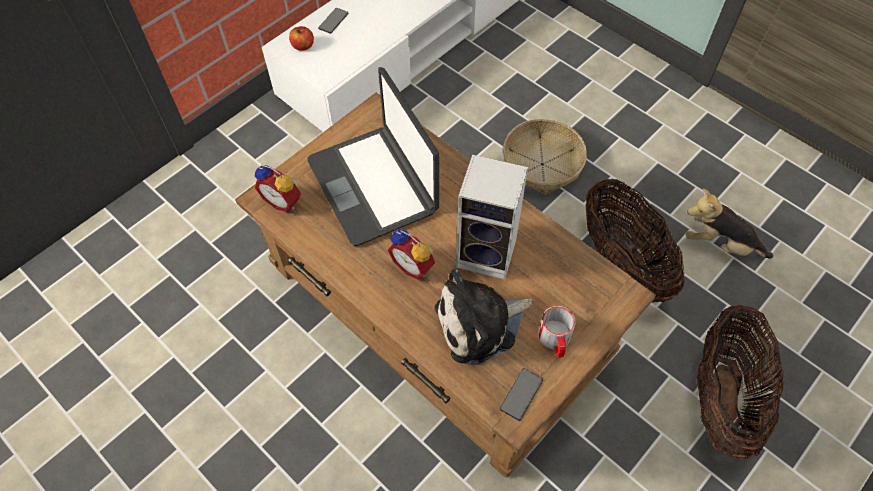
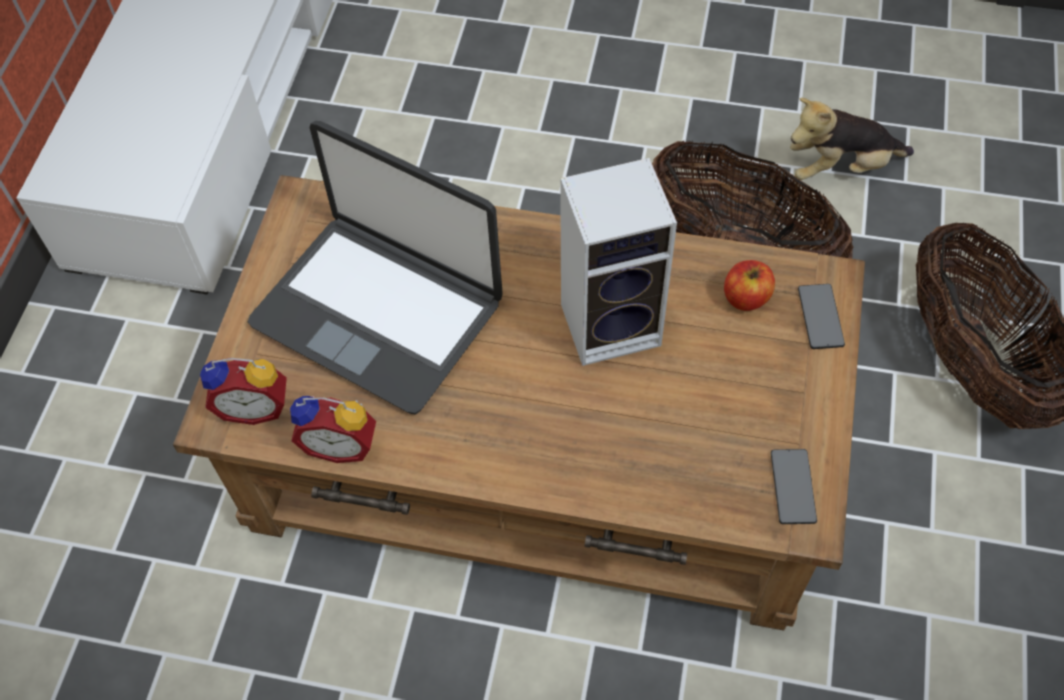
camera: 30 degrees left, 0 degrees up
(303, 46) = (87, 165): apple -> apple (746, 297)
(333, 21) = (110, 104): phone -> phone (820, 317)
(414, 265) = (522, 395): alarm clock -> alarm clock (341, 443)
(480, 324) = (672, 424): plush toy -> none
(542, 164) = (541, 176): basket -> none
(555, 340) = (784, 390): mug -> none

